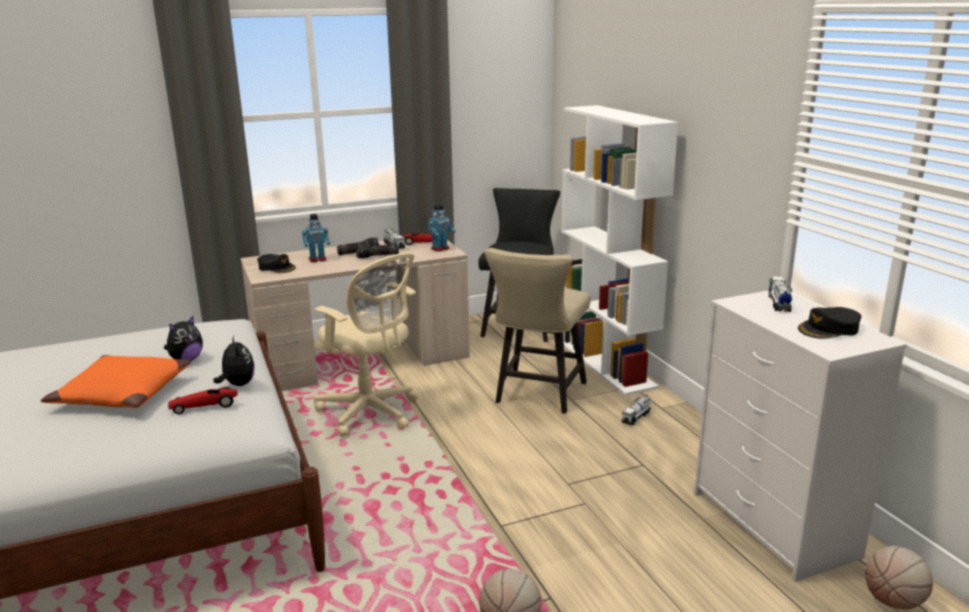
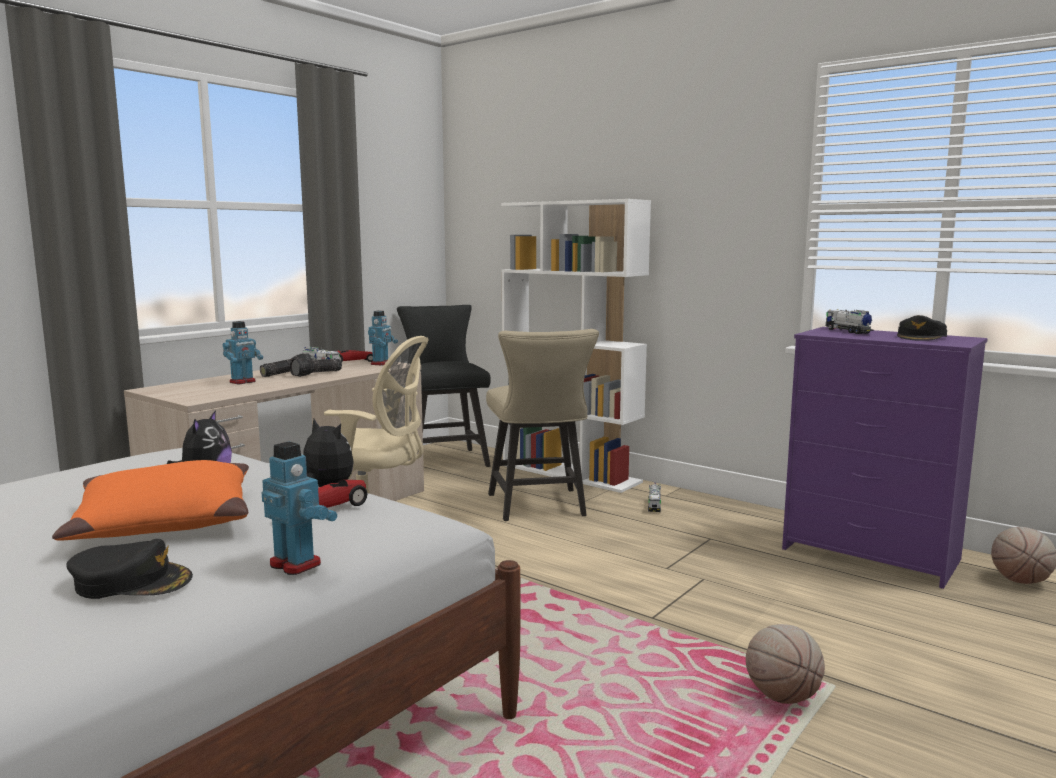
camera: 30 degrees left, 10 degrees down
(136, 448) = (296, 564): none -> toy robot
(277, 267) = (198, 392): black cap -> black cap (132, 581)
(775, 525) = (871, 554): white dresser -> purple dresser

